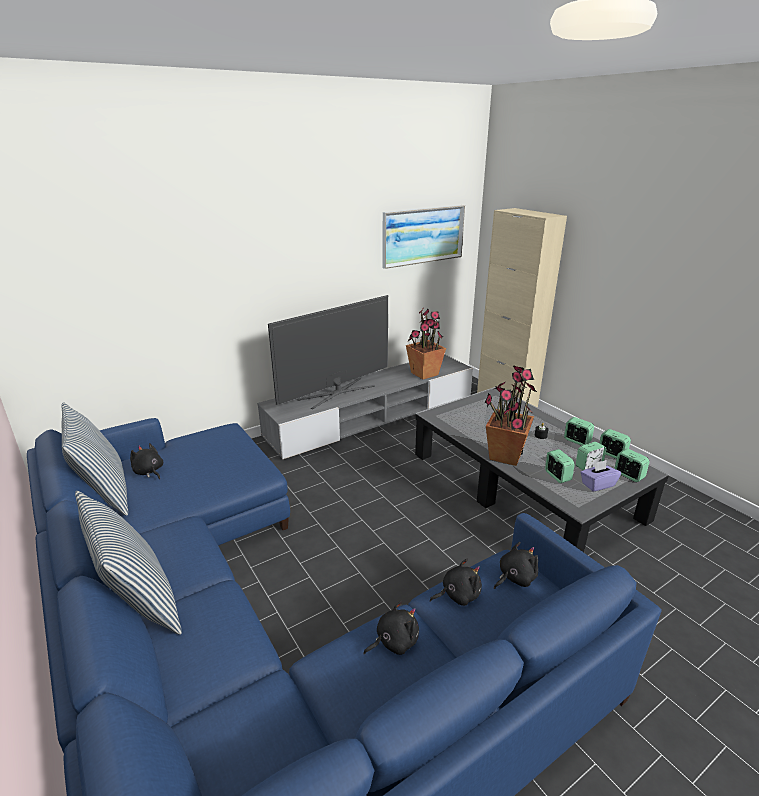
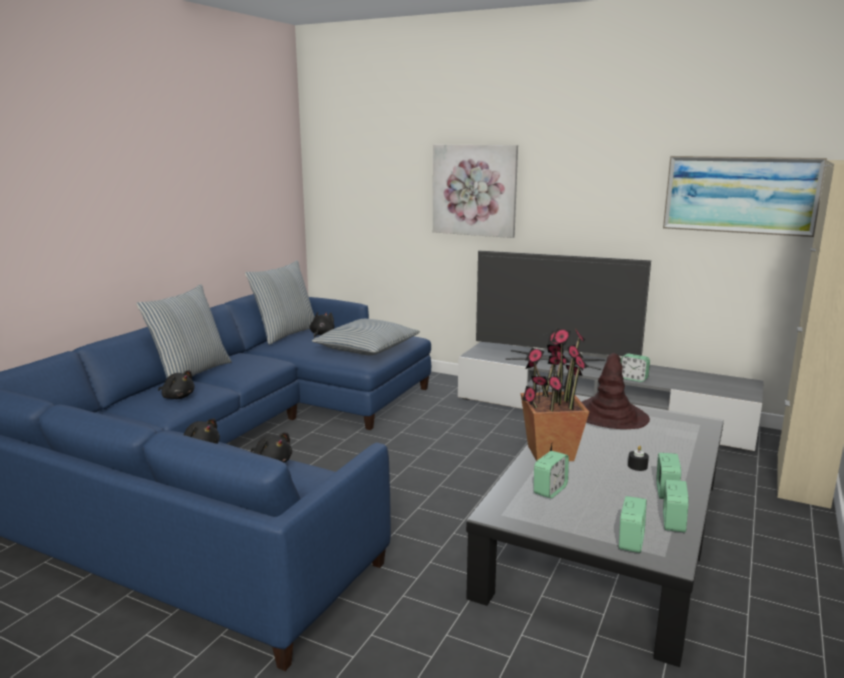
camera: 60 degrees right, 10 degrees down
(225, 459) = (366, 348): none -> pillow
(227, 265) = (474, 190): none -> picture
(424, 373) = (683, 383): potted plant -> none
(465, 414) = (610, 416): none -> brown hat
(515, 577) = (315, 484): black plush toy -> black plush toy (177, 397)
(588, 466) = (607, 508): alarm clock -> alarm clock (633, 378)
(597, 484) = (570, 520): purple tissue box -> none

